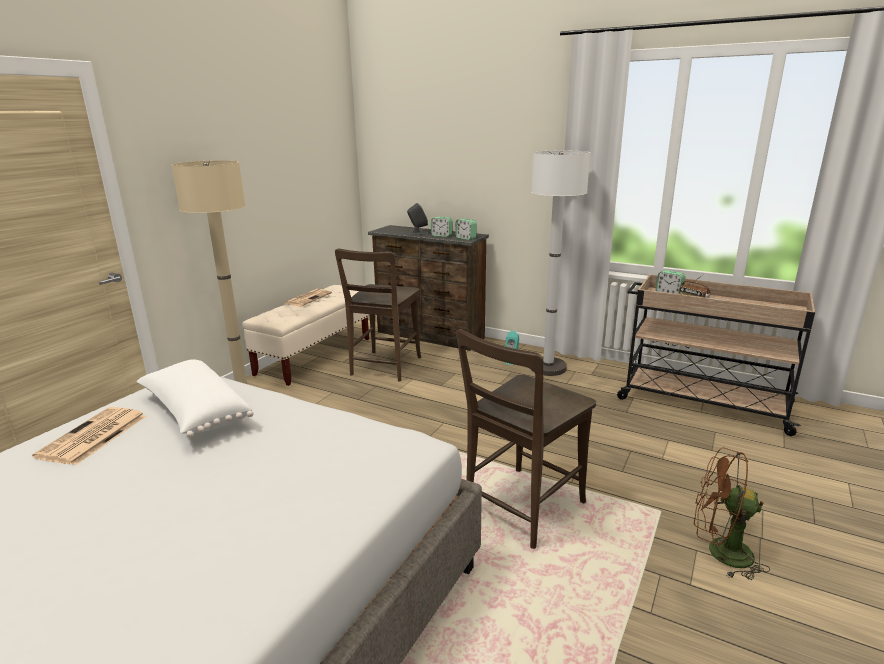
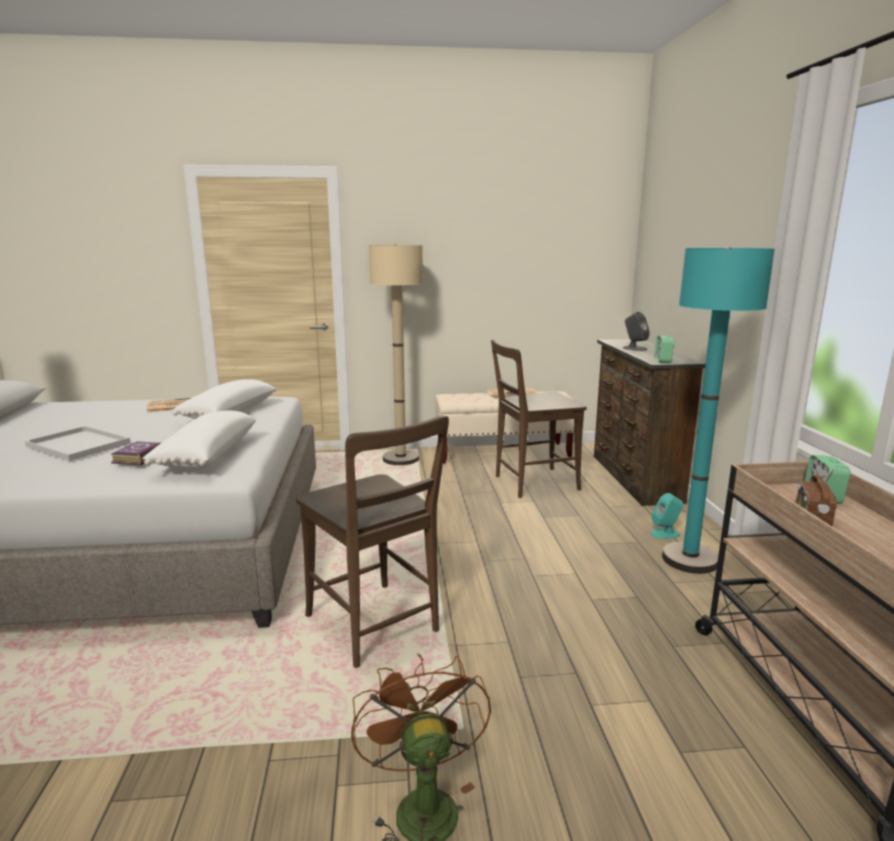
camera: 55 degrees right, 5 degrees down
(162, 532) = (80, 445): none -> white tray
(301, 489) = (138, 457): none -> book
(342, 448) = (205, 455): none -> white pillow
(441, 235) = (648, 354): alarm clock -> none
(521, 509) = (375, 627): brown chair -> brown chair turned 135 degrees counterclockwise
(548, 368) = (689, 560): white floor lamp -> turquoise floor lamp

